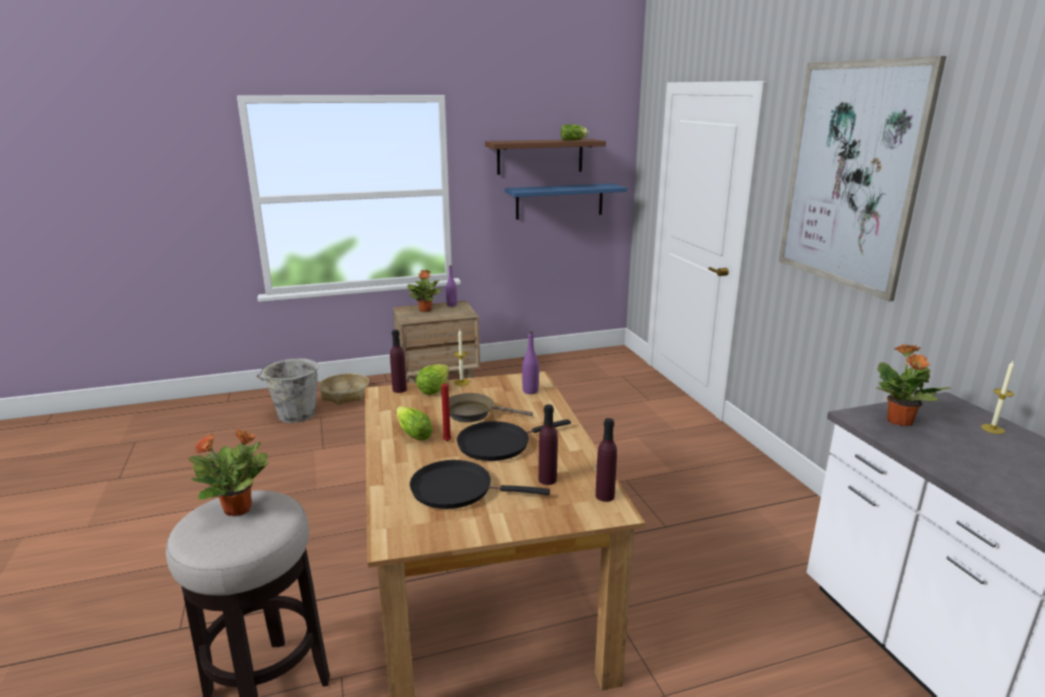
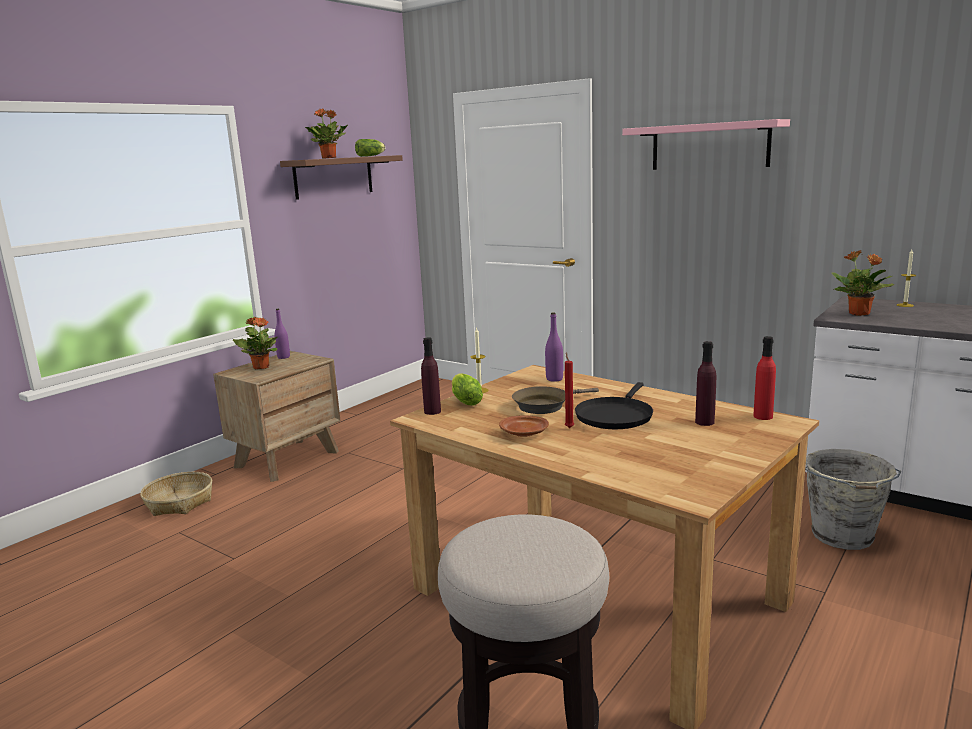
camera: 35 degrees left, 5 degrees down
(239, 509) = (505, 537): potted plant -> potted plant (329, 158)
(295, 415) = (139, 542): grey bucket -> grey bucket (842, 537)
(412, 433) = (525, 433): lettuce -> brown plate
(457, 489) = (657, 451): black frying pan -> none
(559, 201) = (356, 226): blue shelf -> none
(605, 496) = (763, 416): purple bottle -> red bottle
(851, 175) = (709, 146): picture -> pink shelf

